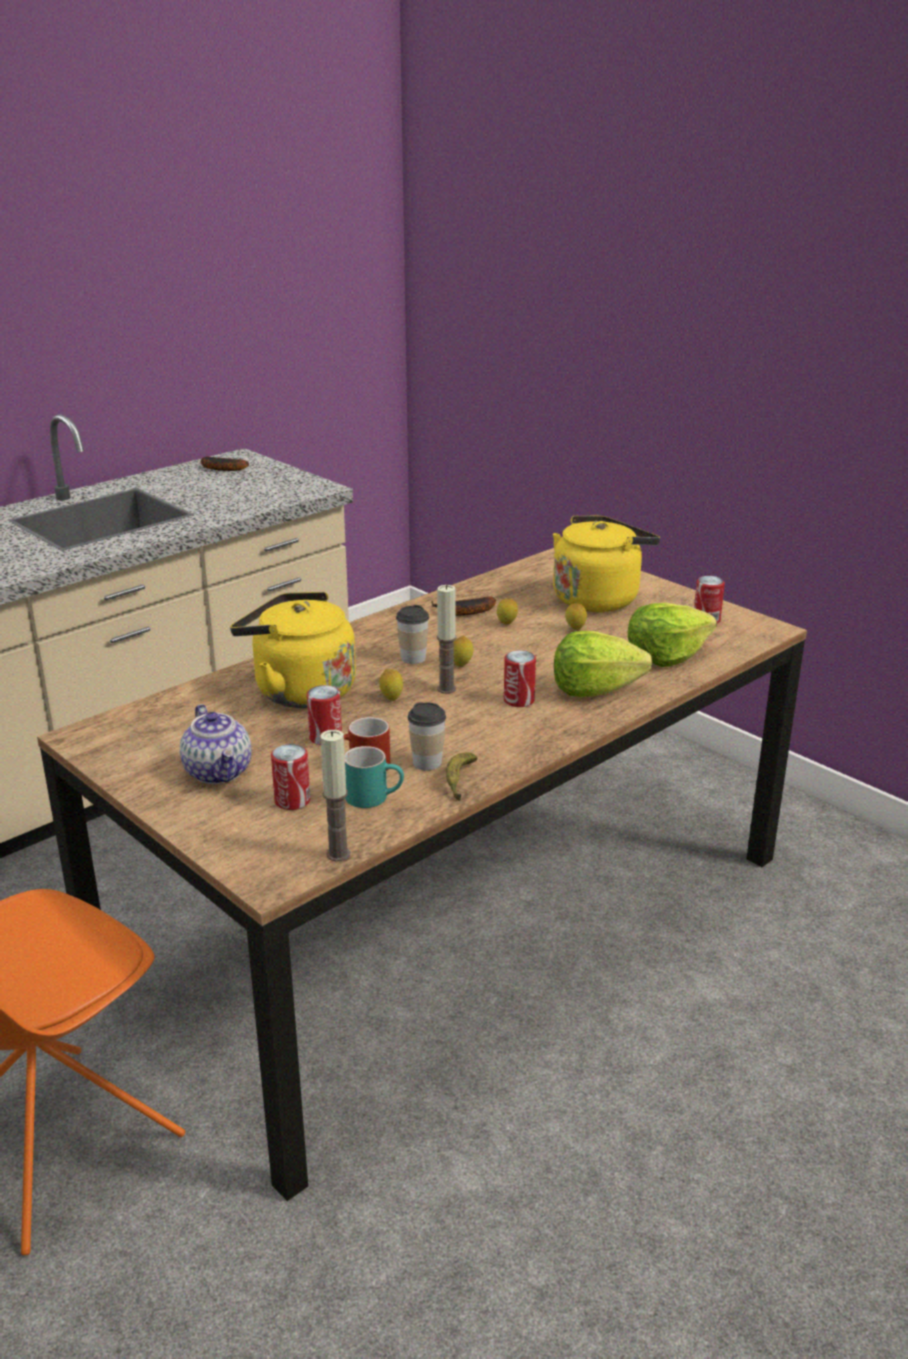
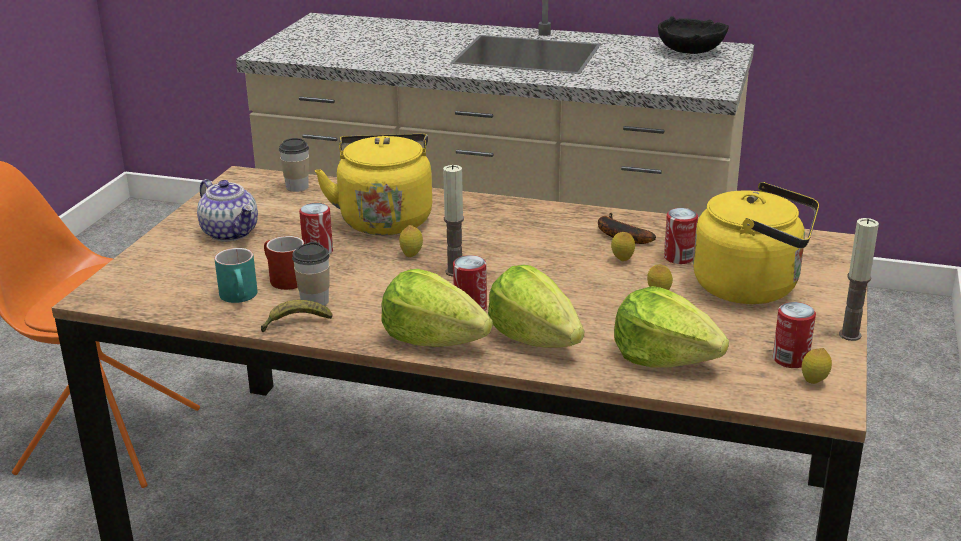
camera: 60 degrees right, 0 degrees up
(219, 468) = (690, 51): banana -> black bowl
(219, 772) = (231, 233): teapot -> teapot turned 75 degrees counterclockwise
(292, 801) = (210, 270): can -> can (679, 257)
(338, 854) = (146, 309): candle -> candle (850, 335)
(413, 658) = (497, 242): cup -> cup (297, 187)
(462, 665) = (509, 265): lemon -> lemon (814, 382)
(556, 729) = (433, 340): none -> lettuce

